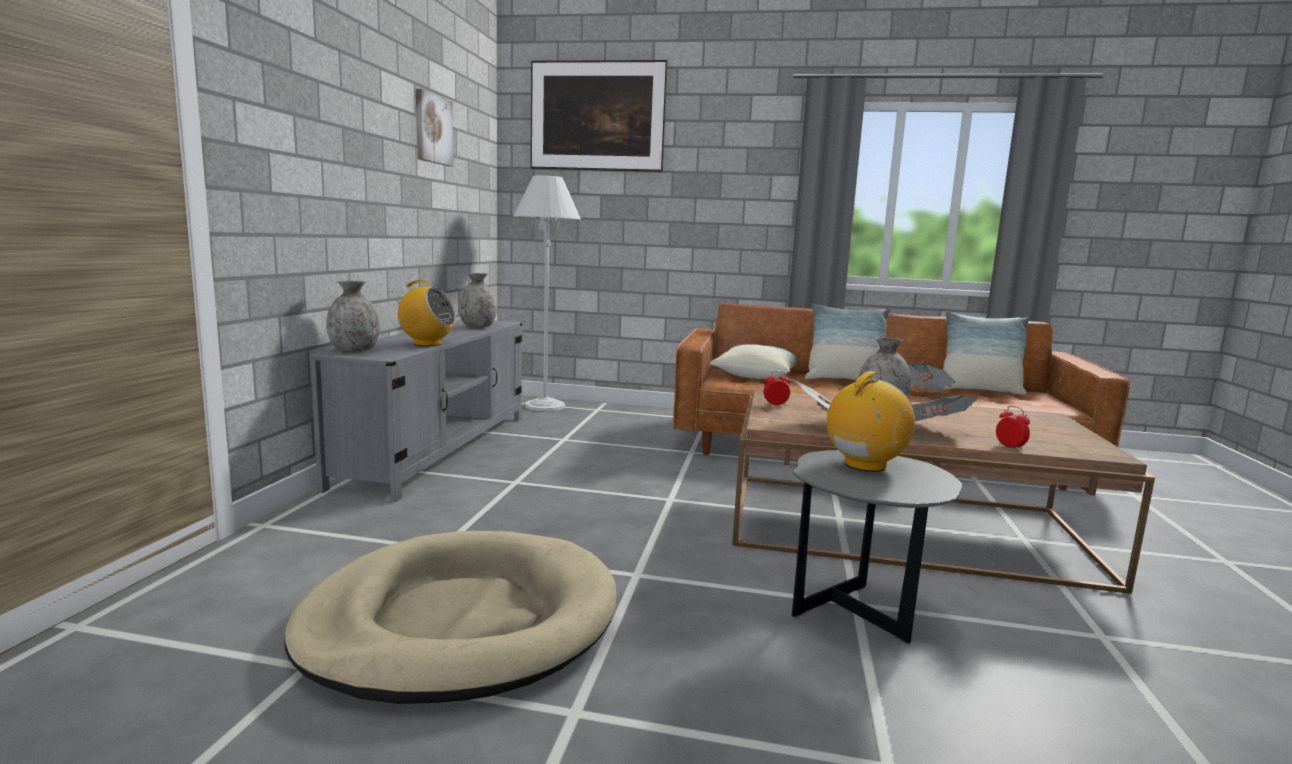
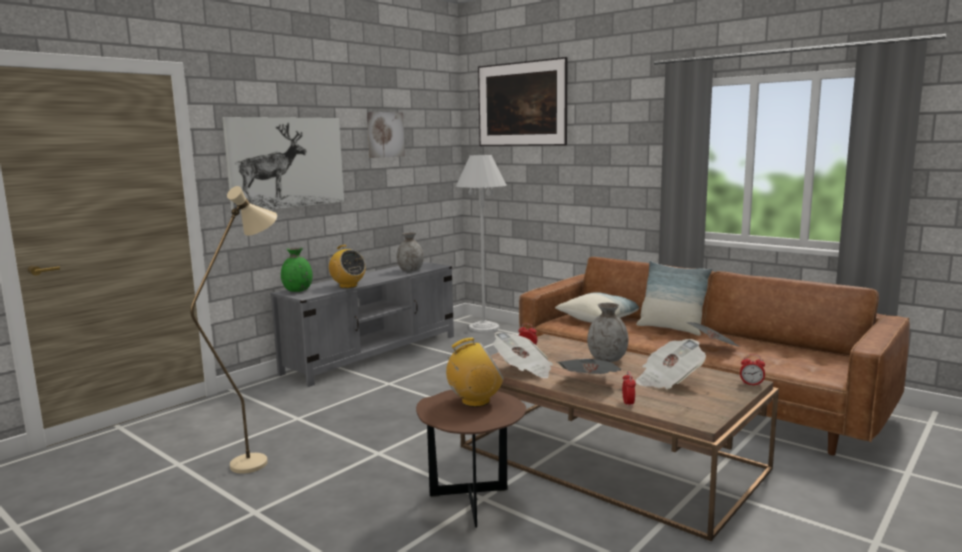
camera: 30 degrees right, 0 degrees up
(327, 140) = (286, 162): none -> picture
(354, 351) = (297, 290): grey vase -> green vase
(460, 622) = (260, 459): beige dog bed -> beige floor lamp
(859, 616) = (472, 505): grey side table -> brown side table
(979, 390) = (788, 350): pillow -> none
(986, 422) = (668, 381): none -> newspaper
(1056, 417) = (751, 384): none -> alarm clock

